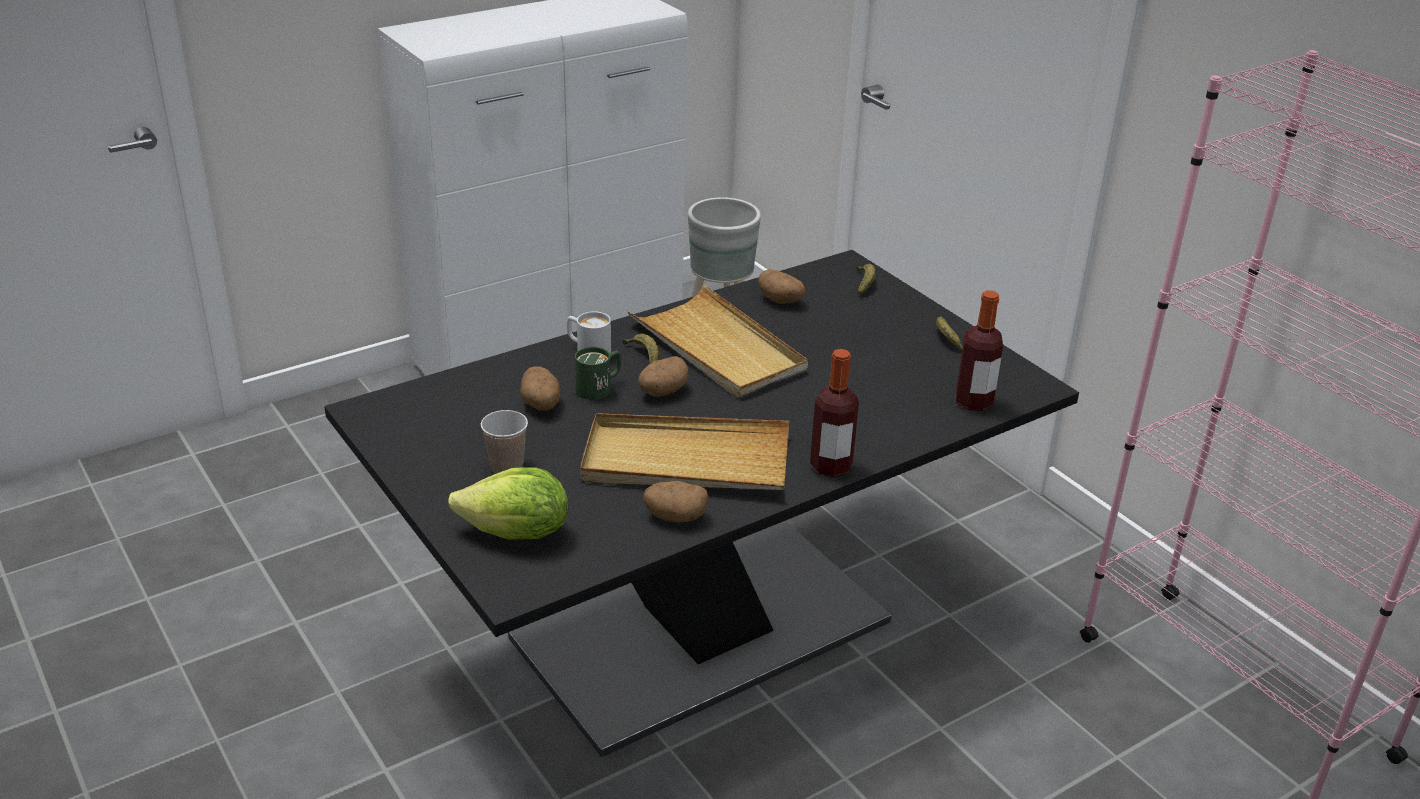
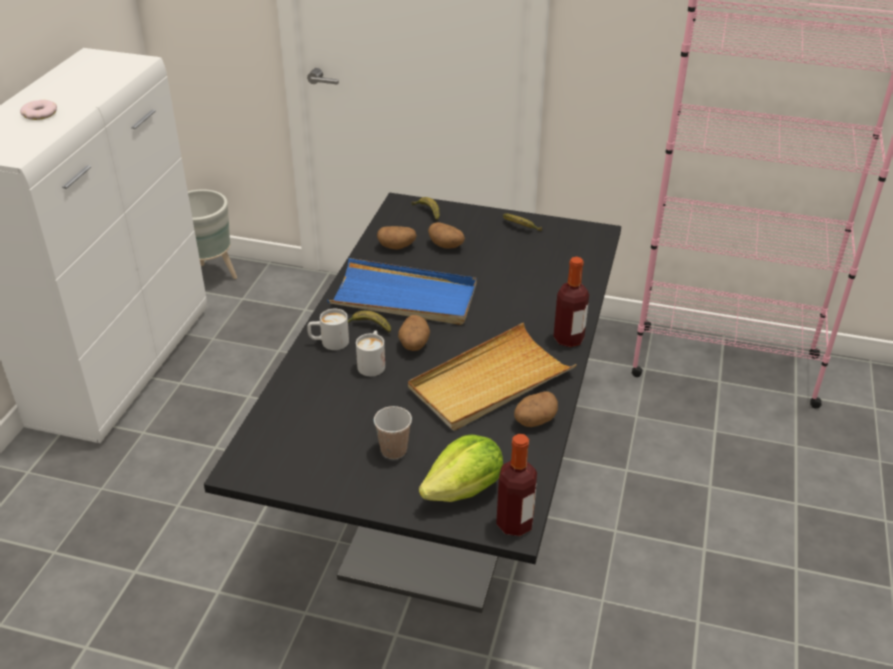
camera: 40 degrees left, 5 degrees up
(506, 26) = (40, 114): none -> donut
(541, 405) = (353, 396): potato -> potato (446, 246)
(600, 388) = (372, 363): green mug -> white mug
(718, 348) = (404, 297): beige tray -> blue tray
(973, 402) = (583, 259): bottle -> bottle (514, 523)

